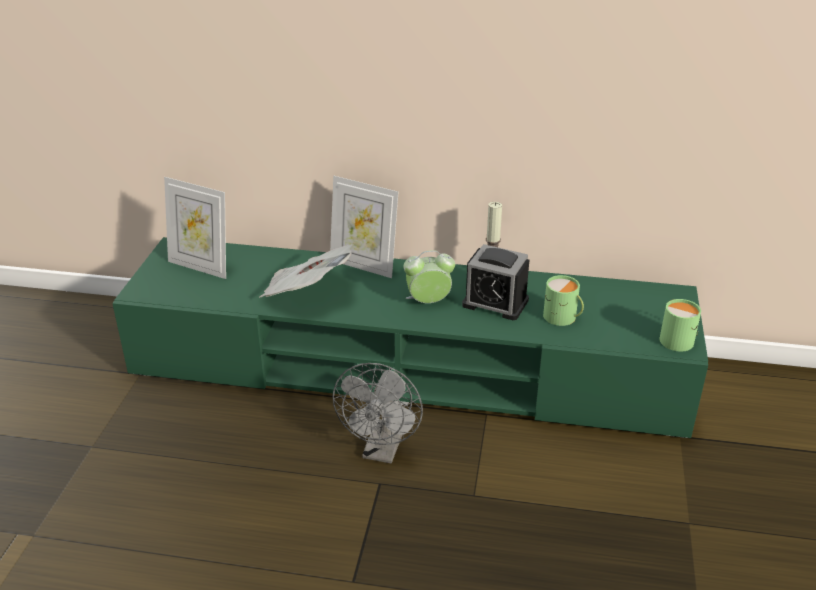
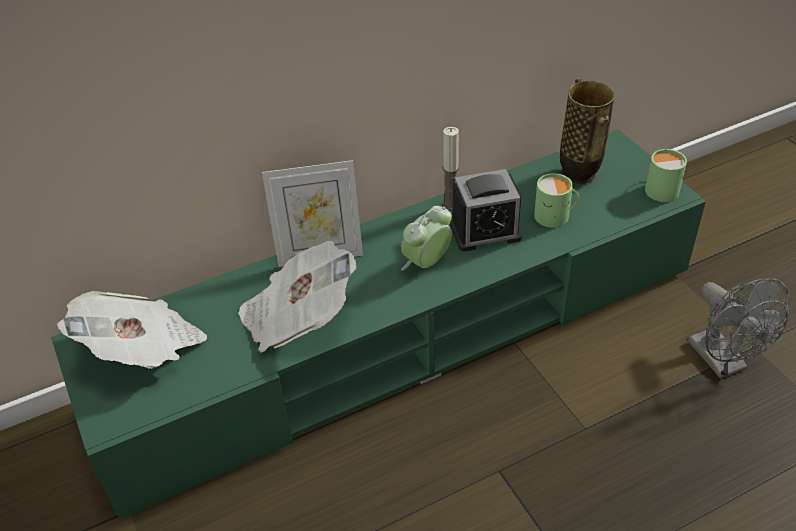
camera: 35 degrees left, 10 degrees up
(201, 266) = (143, 349): picture frame -> newspaper
(382, 451) = (467, 436): grey fan -> grey fan (723, 362)
(619, 300) = (579, 174): none -> vase

